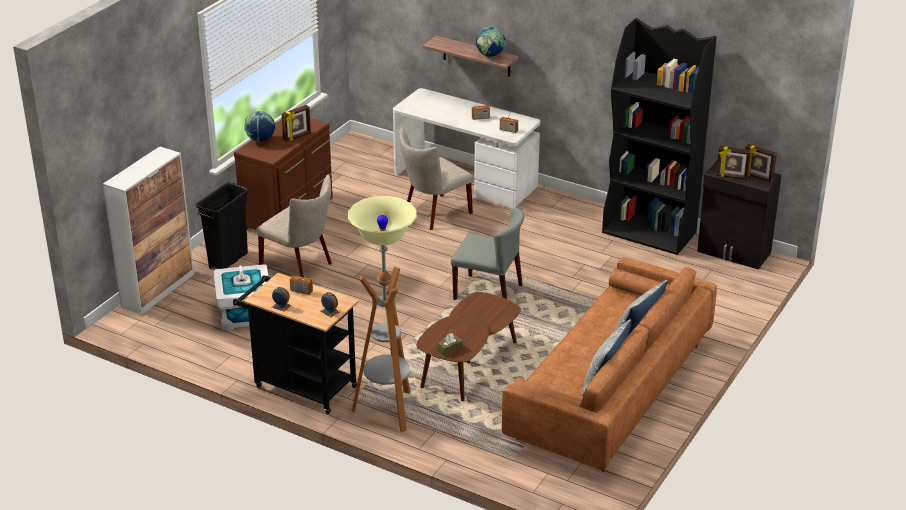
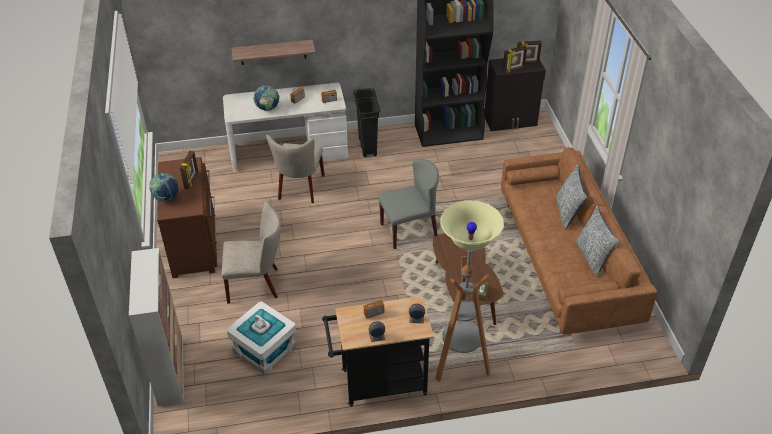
camera: 40 degrees left, 10 degrees up
(228, 260) = (196, 311): black trash can -> black trash can (367, 147)
(490, 56) = (293, 48): globe -> globe (267, 109)

